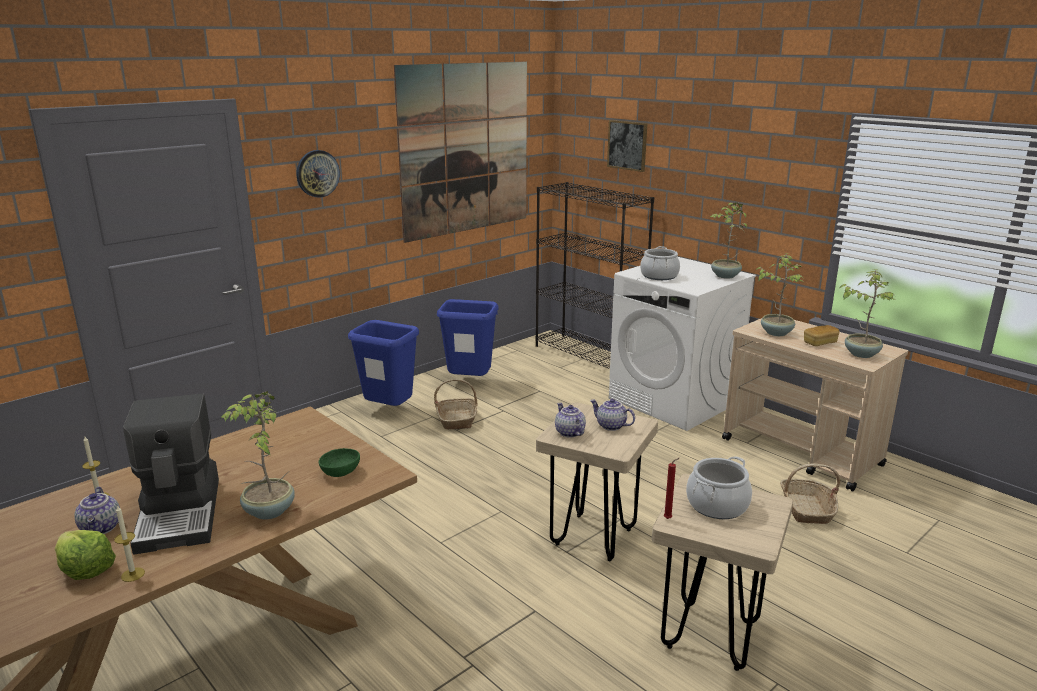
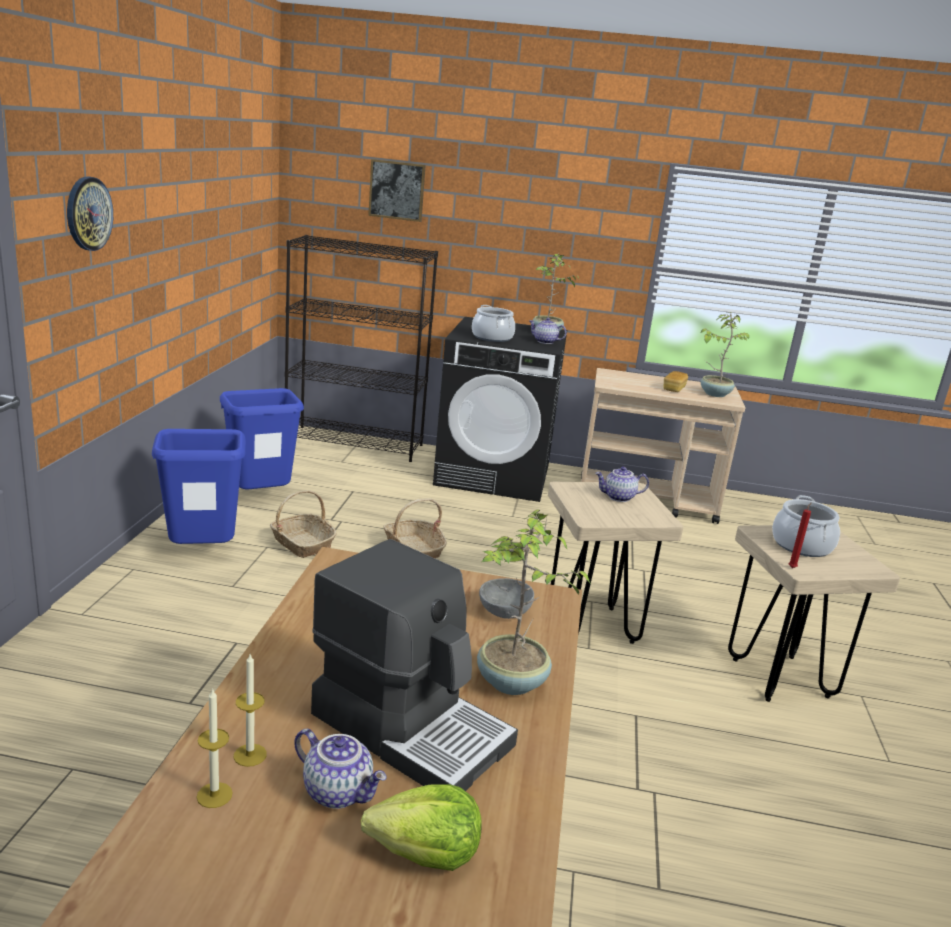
camera: 40 degrees left, 0 degrees up
(133, 574) = (500, 827): candle -> candle (214, 795)
(339, 472) = (503, 612): green bowl -> grey bowl
(465, 149) = (217, 187): picture -> none
(569, 432) = (596, 512): teapot -> teapot (544, 342)
(674, 400) = (494, 475): white washing machine -> black washing machine
(776, 332) = (630, 384): potted plant -> none
(806, 509) = (708, 547): basket -> basket (414, 548)

